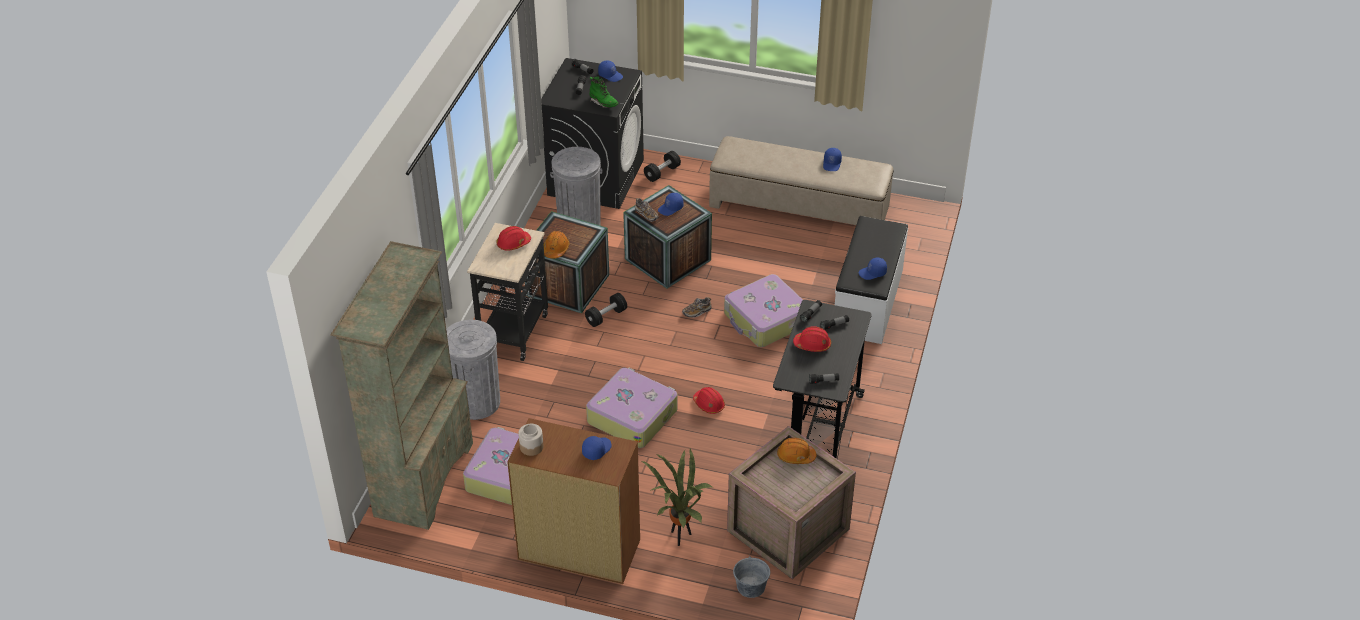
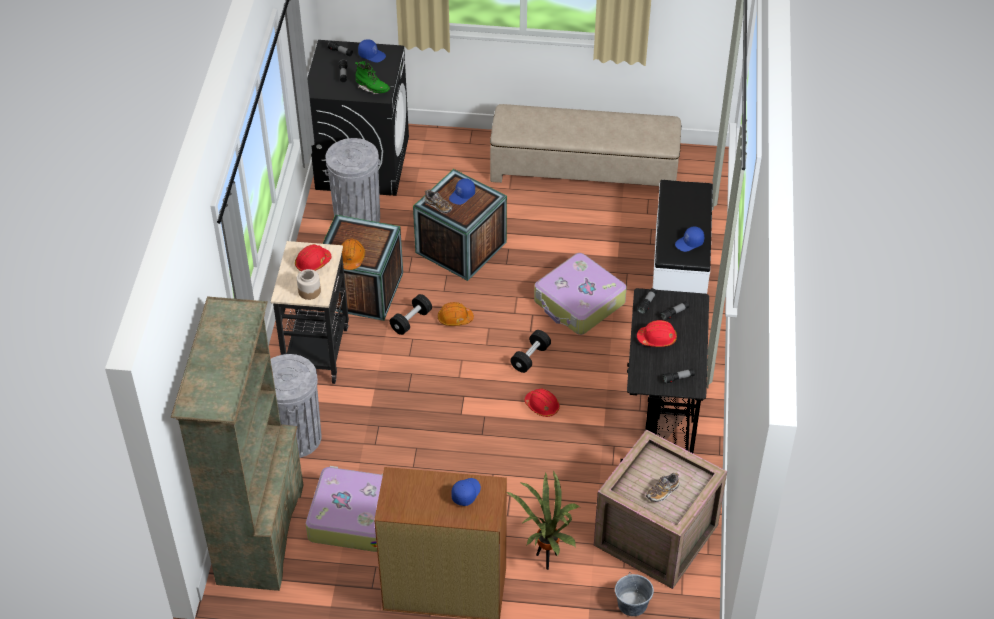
camera: 10 degrees left, 5 degrees up
(531, 447) = (396, 499): jar -> jar (309, 291)
(632, 415) = (465, 429): suitcase -> none
(662, 173) = (432, 149): black dumbbell -> black dumbbell (530, 357)
(697, 312) = (505, 303): shoe -> shoe (662, 492)
(795, 456) = (661, 462): orange hard hat -> orange hard hat (455, 318)
(832, 164) = (617, 123): blue cap -> none

